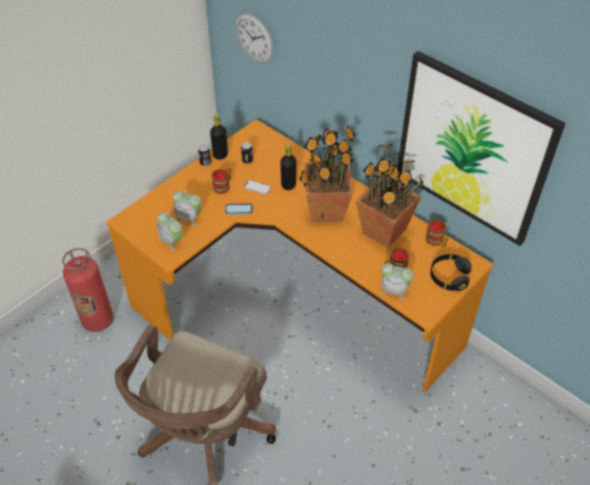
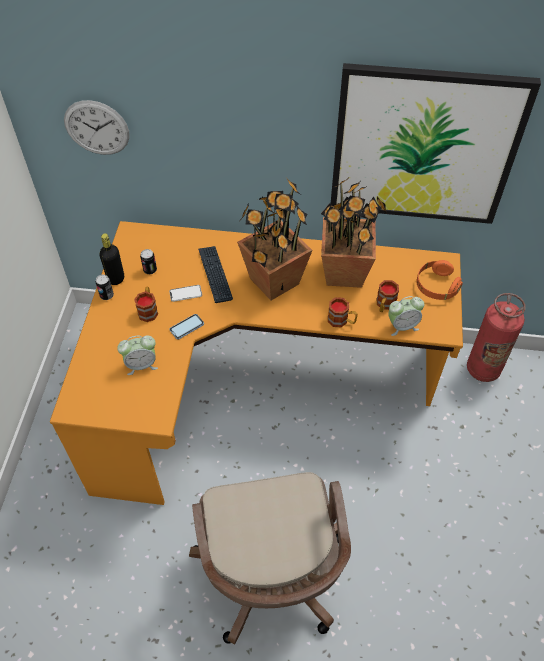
camera: 35 degrees left, 5 degrees up
(98, 320) = (64, 532): fire extinguisher -> fire extinguisher (483, 369)
(171, 241) = (145, 400): alarm clock -> none
(288, 185) = (215, 274): black bottle -> keyboard
(436, 242) = (397, 258): mug -> mug (341, 321)
(449, 277) = (436, 286): black headphones -> orange headphones

